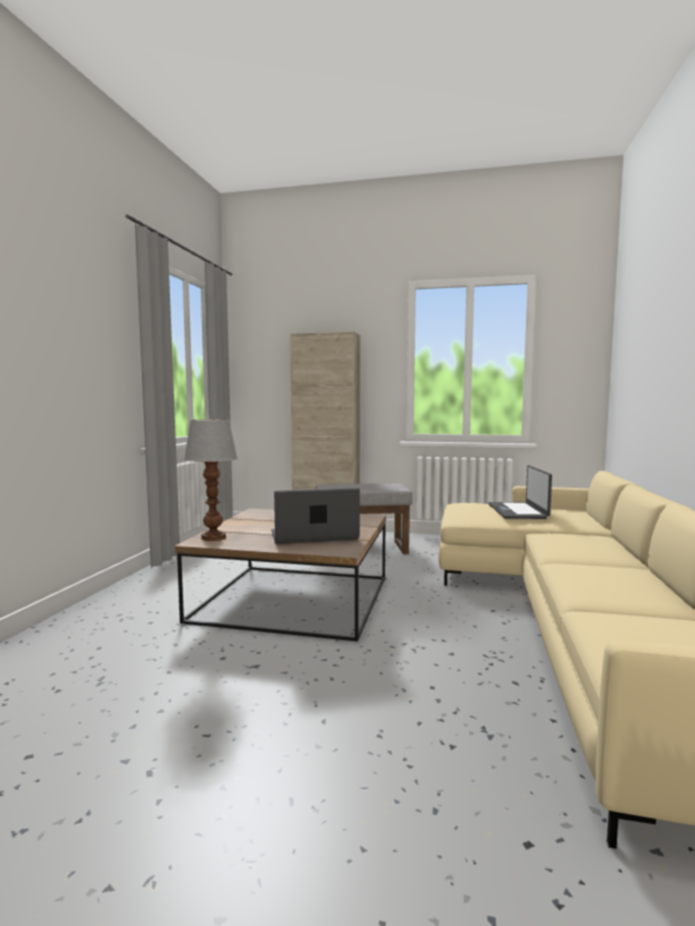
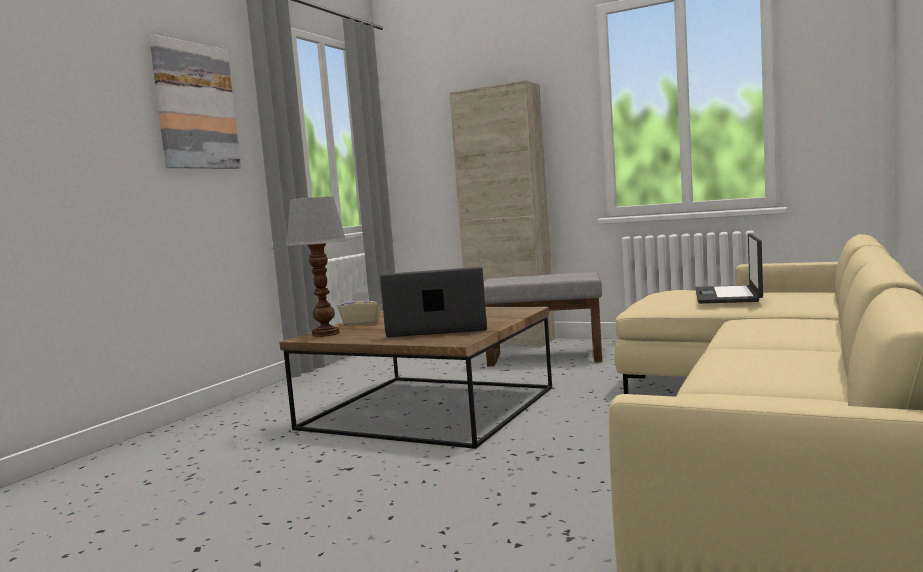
camera: 15 degrees right, 0 degrees up
(87, 325) = (195, 106): none -> picture
(237, 526) = (361, 323): none -> beige tissue box

